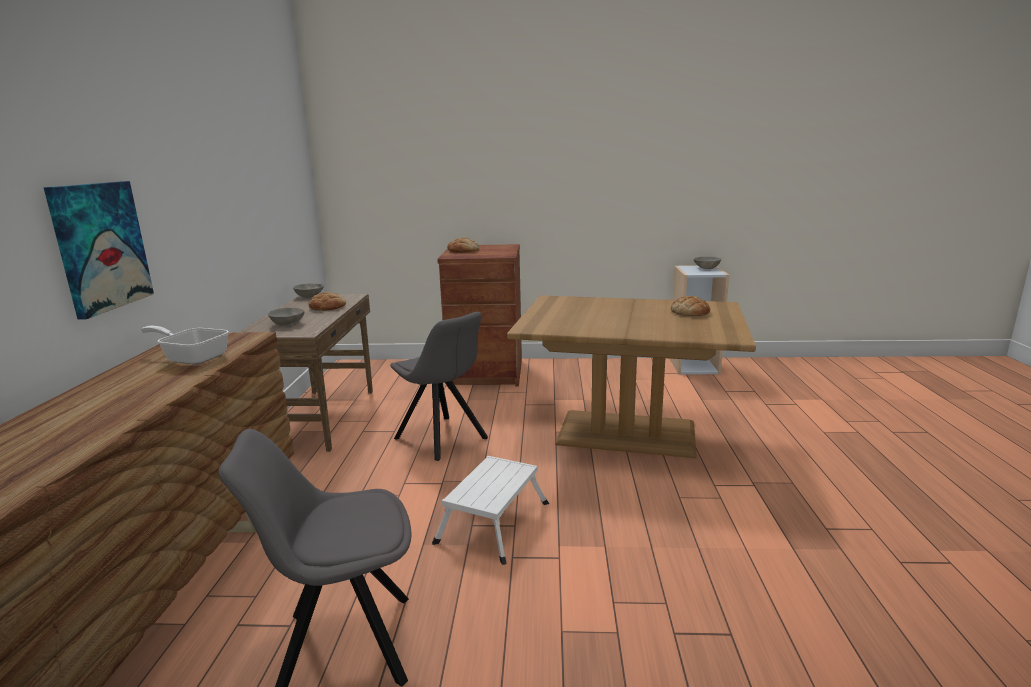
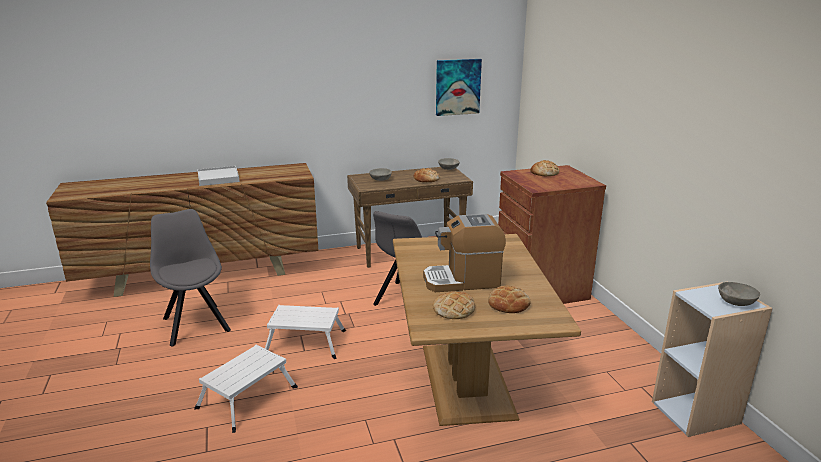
camera: 70 degrees right, 5 degrees up
(100, 246) = (259, 111): picture -> picture (457, 87)
(128, 391) = (218, 178): none -> white tray
(192, 358) = (265, 175): frying pan -> none
(610, 586) = (247, 397): none -> white step ladder
(636, 319) = (462, 280): none -> coffee machine
(697, 327) = (454, 309): none -> bread

